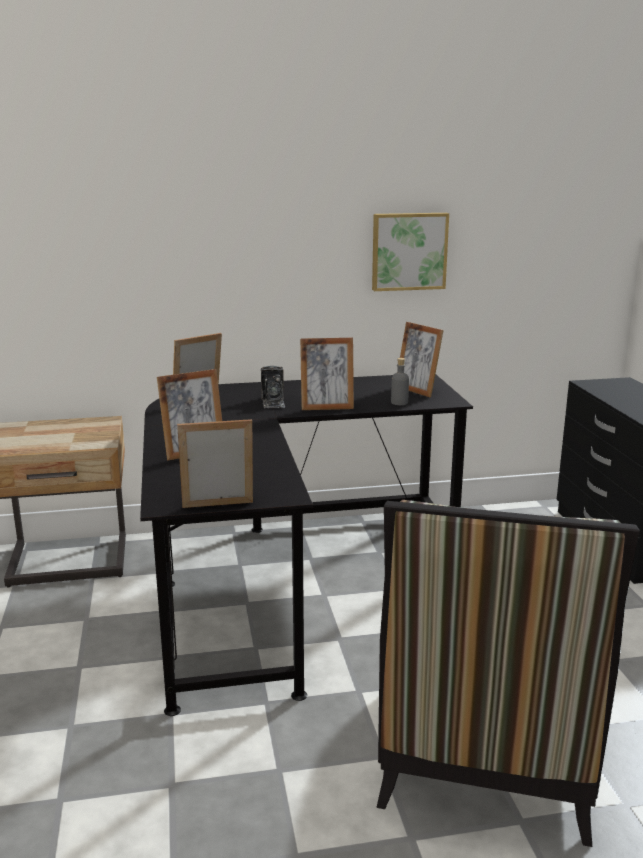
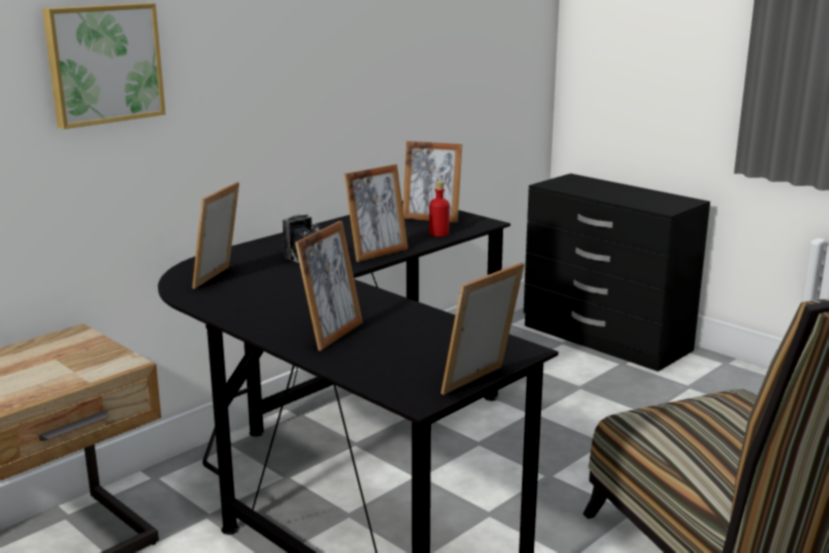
camera: 35 degrees left, 0 degrees up
(399, 402) = (439, 233): grey bottle -> red bottle
(408, 251) = (380, 59): picture -> picture (103, 63)

